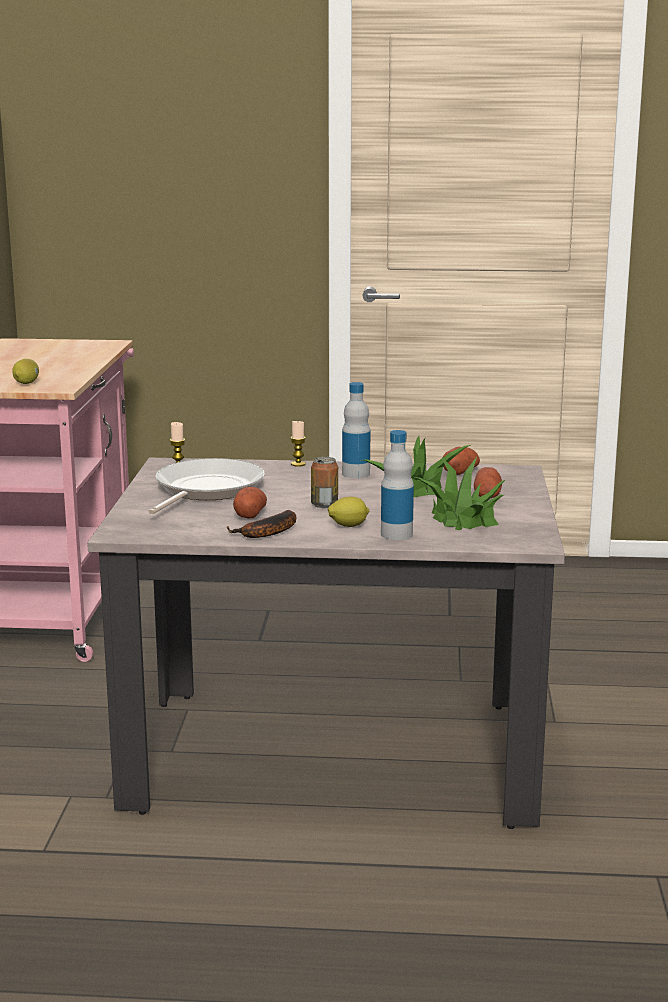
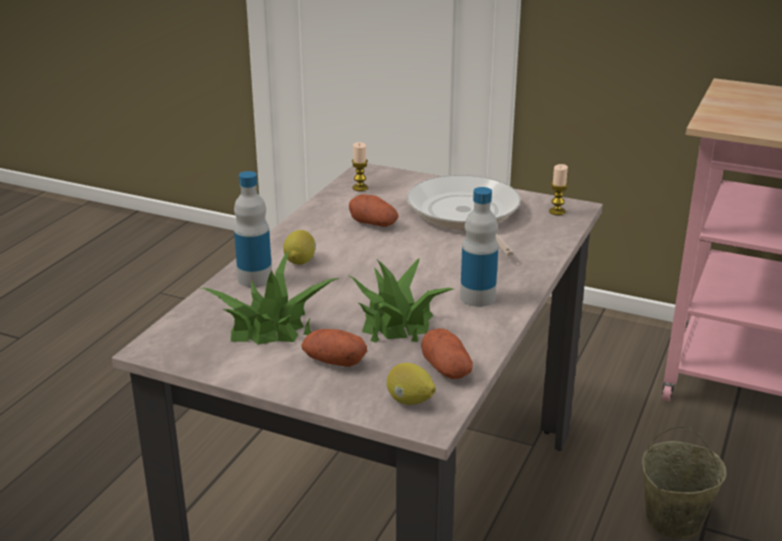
camera: 110 degrees right, 10 degrees up
(27, 383) = (739, 113): lemon -> lemon (409, 401)
(206, 490) = (465, 214): frying pan -> frying pan turned 150 degrees counterclockwise
(258, 650) = (673, 520): none -> beige bucket
(267, 533) = (315, 223): banana -> none
(298, 464) = (536, 271): candle -> candle (360, 188)
(324, 505) = (375, 261): can -> none

